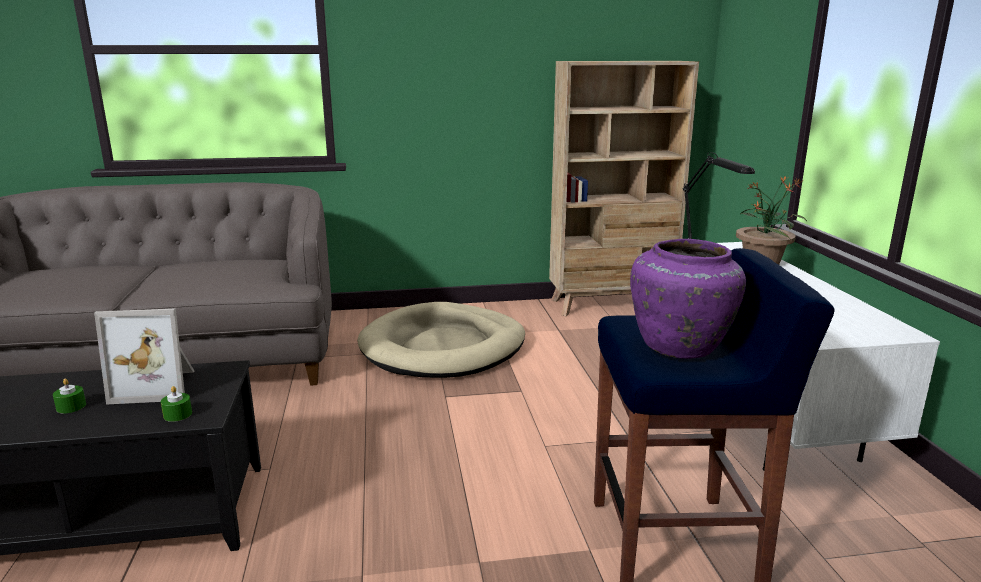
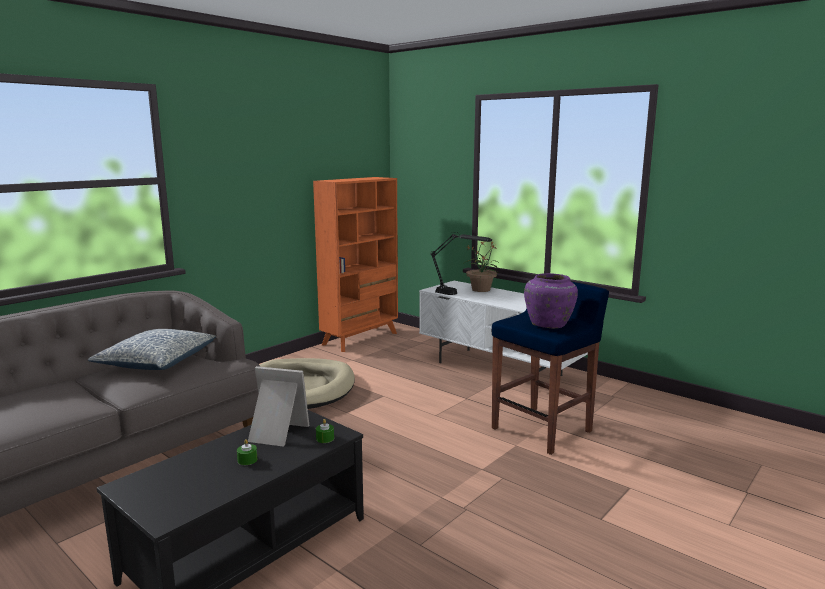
camera: 40 degrees left, 5 degrees down
(157, 386) = (275, 433): picture frame -> picture frame turned 120 degrees counterclockwise
(228, 266) = (157, 362): none -> pillow
(612, 304) = (361, 339): beige bookcase -> orange bookcase

